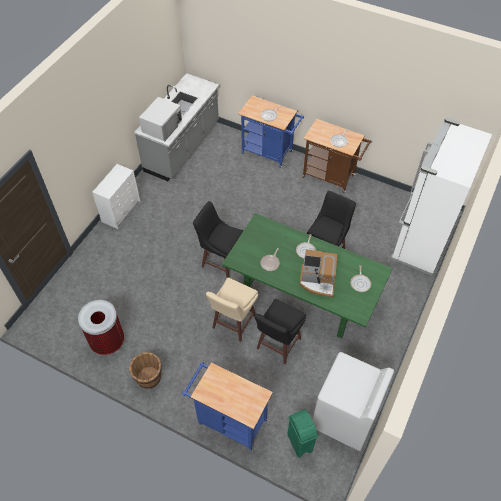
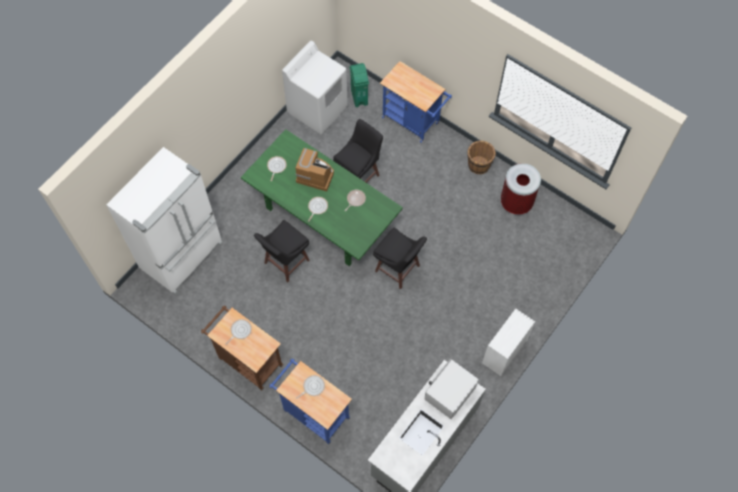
camera: 170 degrees left, 10 degrees up
(233, 323) = (396, 202): beige stool -> none

